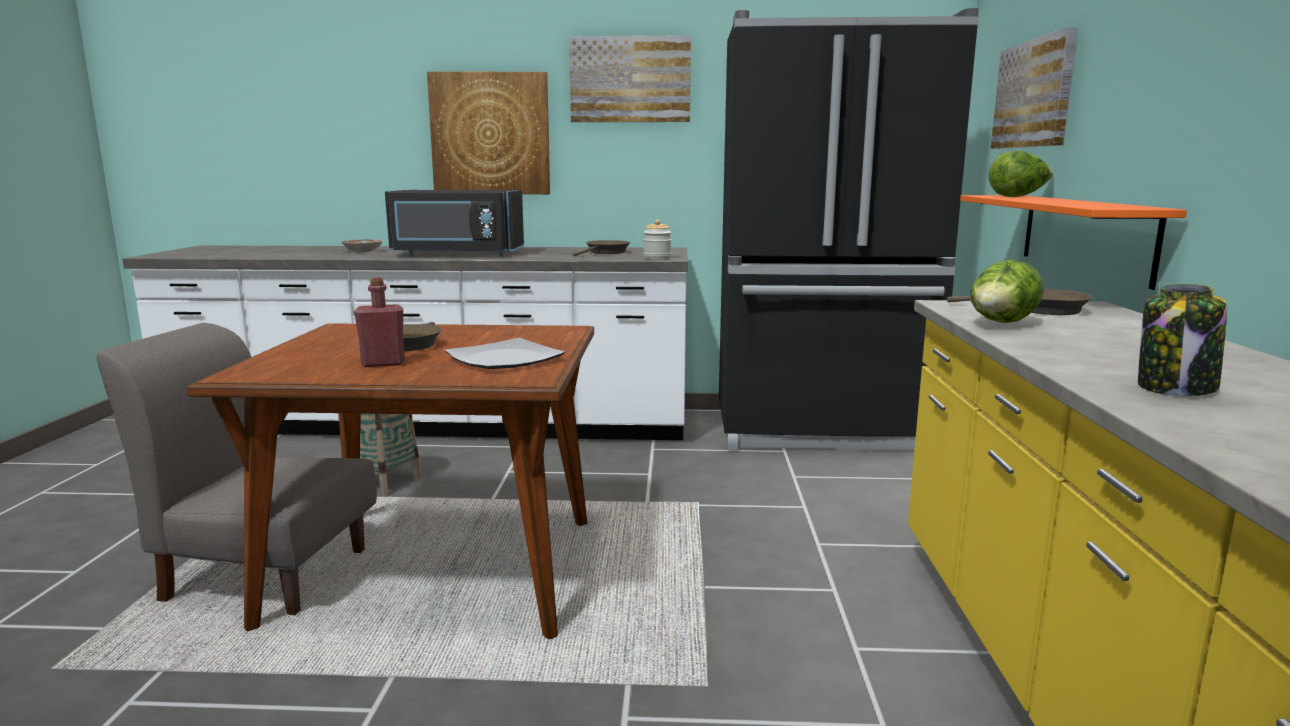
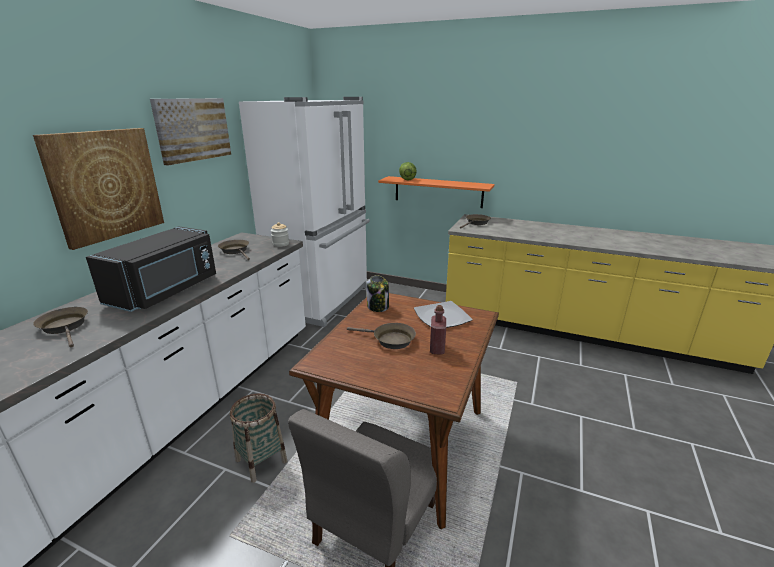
camera: 70 degrees left, 10 degrees up
(363, 251) = (65, 327): plate -> brown frying pan
(821, 432) = (323, 300): black fridge -> white fridge
(1001, 324) = (498, 232): lettuce -> none
(1034, 94) = (388, 135): picture -> none
(1176, 388) = (579, 238): jar -> jar (378, 307)

